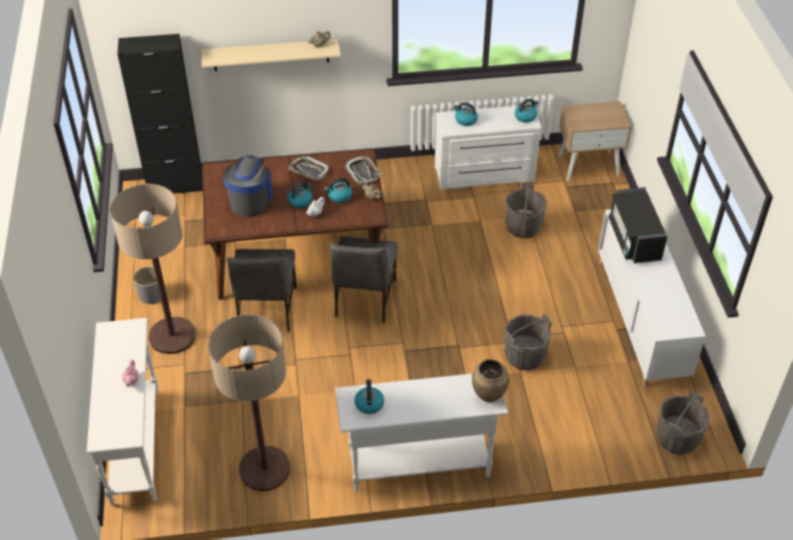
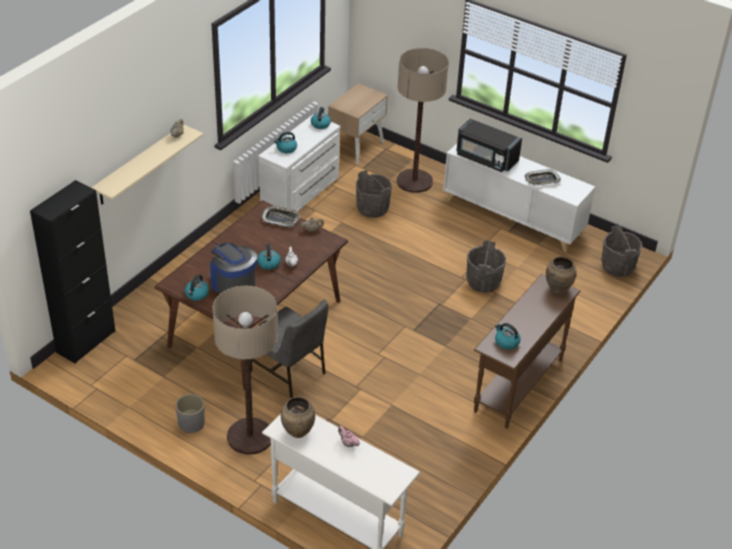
camera: 50 degrees left, 5 degrees down
(115, 342) = (298, 432): none -> brown vase
(264, 469) = (438, 461): floor lamp -> floor lamp (414, 181)
(308, 170) = (241, 241): tray -> tray (542, 180)
(339, 196) = (289, 243): kettle -> kettle (197, 294)
(364, 299) = (342, 318): grey chair -> none
(418, 465) = (518, 385): white console table -> brown console table

